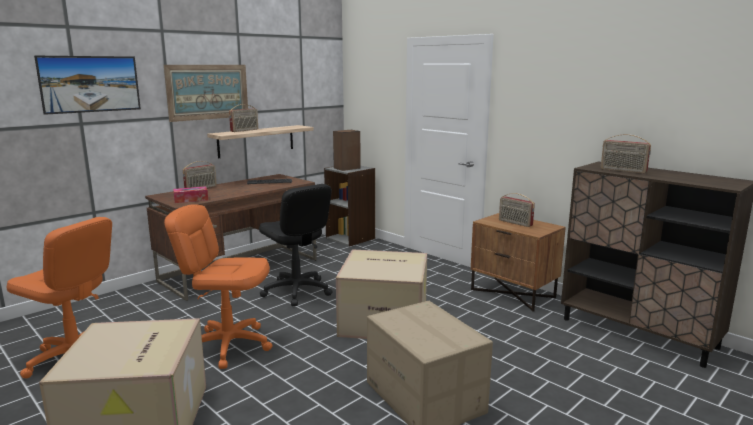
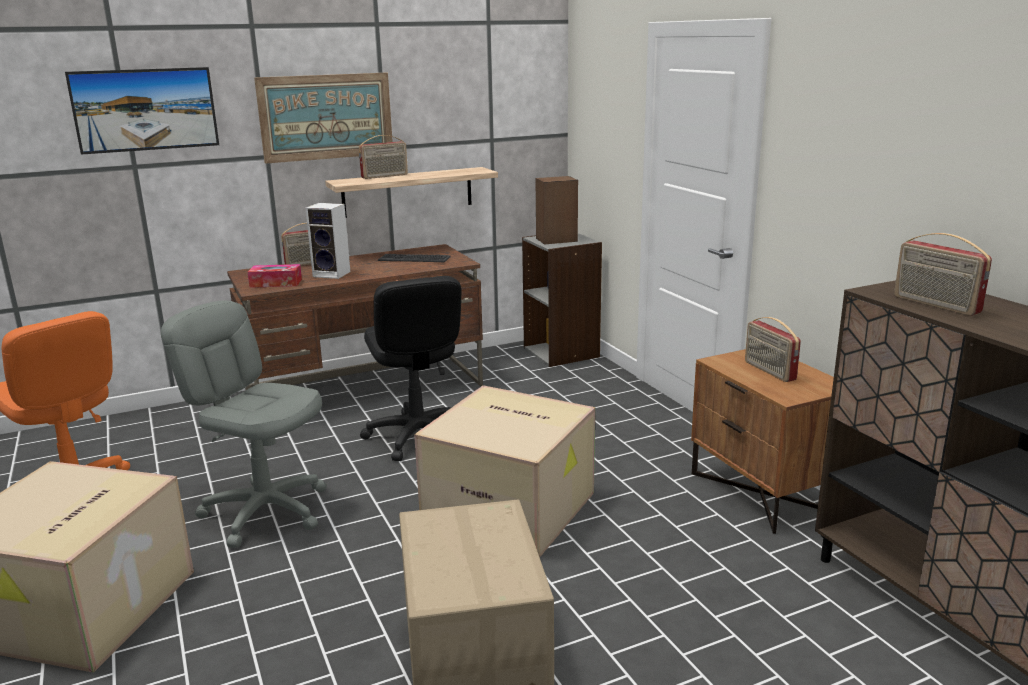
camera: 20 degrees right, 5 degrees up
(225, 192) = (333, 274): none -> speaker
(228, 345) = (266, 511): orange office chair -> grey office chair

